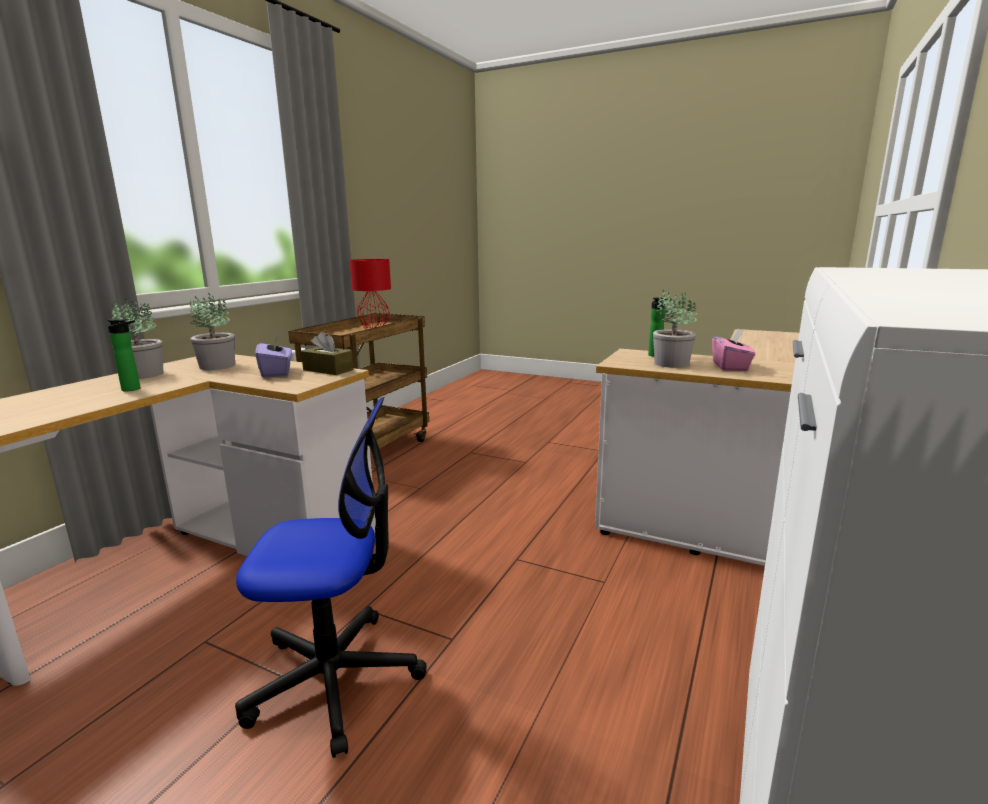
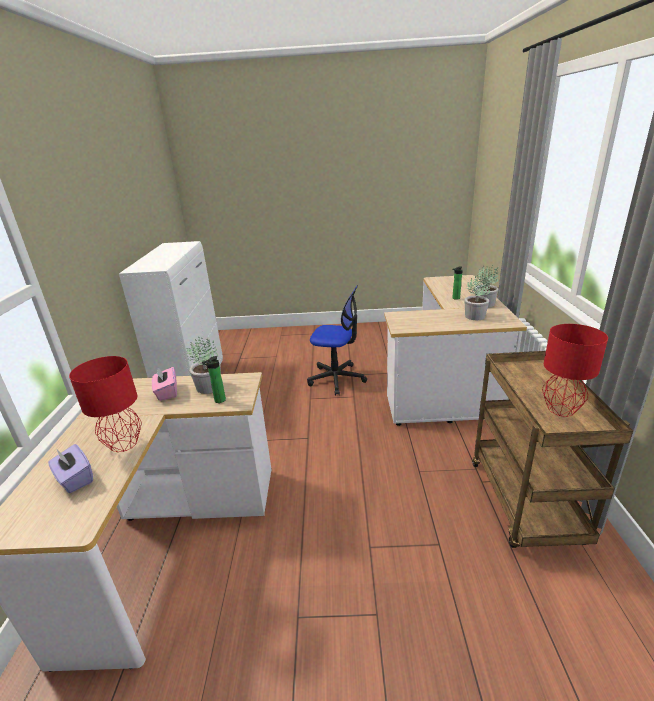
camera: 155 degrees right, 10 degrees up
(277, 372) = (430, 320): purple tissue box -> purple tissue box (75, 479)
(328, 370) = (410, 327): brown tissue box -> none
(335, 678) = (337, 379): office chair -> office chair turned 135 degrees counterclockwise
(752, 348) = (123, 443): none -> red table lamp

